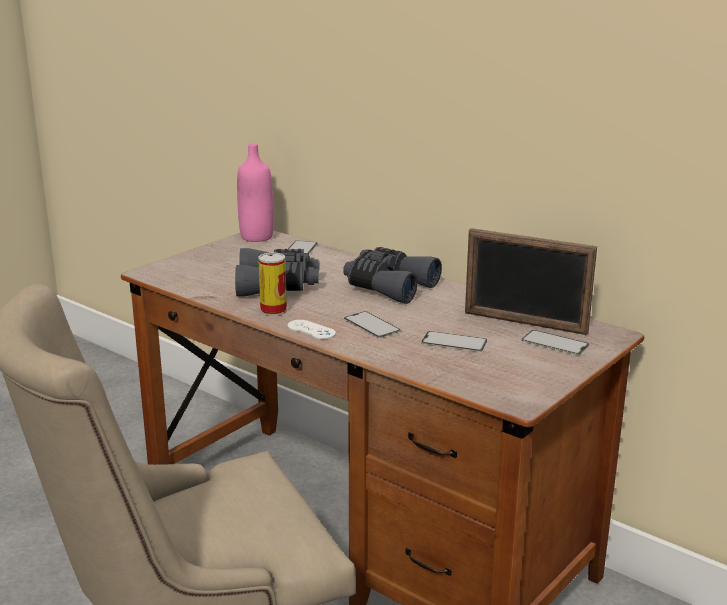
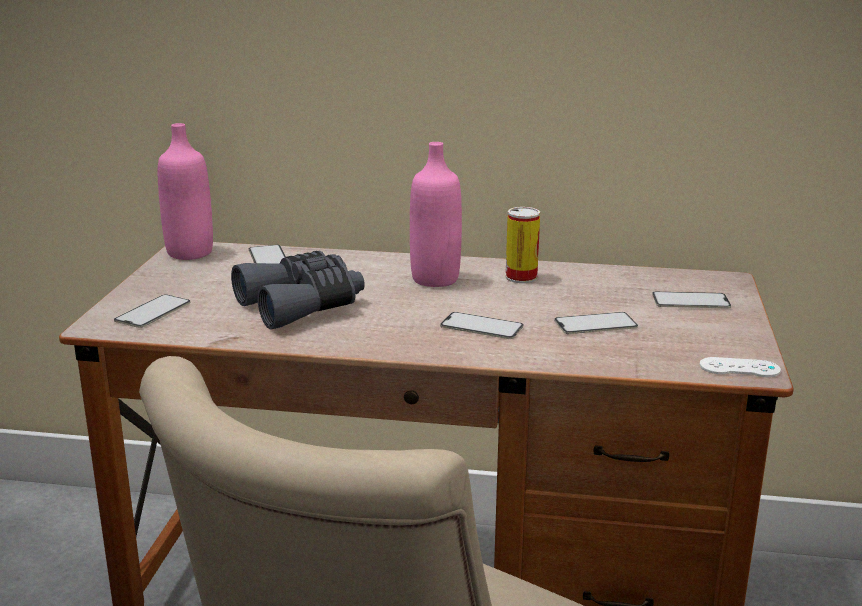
camera: 30 degrees left, 0 degrees up
(186, 270) = (153, 312): none -> phone
(273, 310) = (341, 336): can -> can (521, 277)
(311, 330) = (421, 348): white game controller -> white game controller (739, 368)
(388, 287) = (435, 279): grey binoculars -> pink bottle
(524, 323) = (632, 287): picture frame -> none

